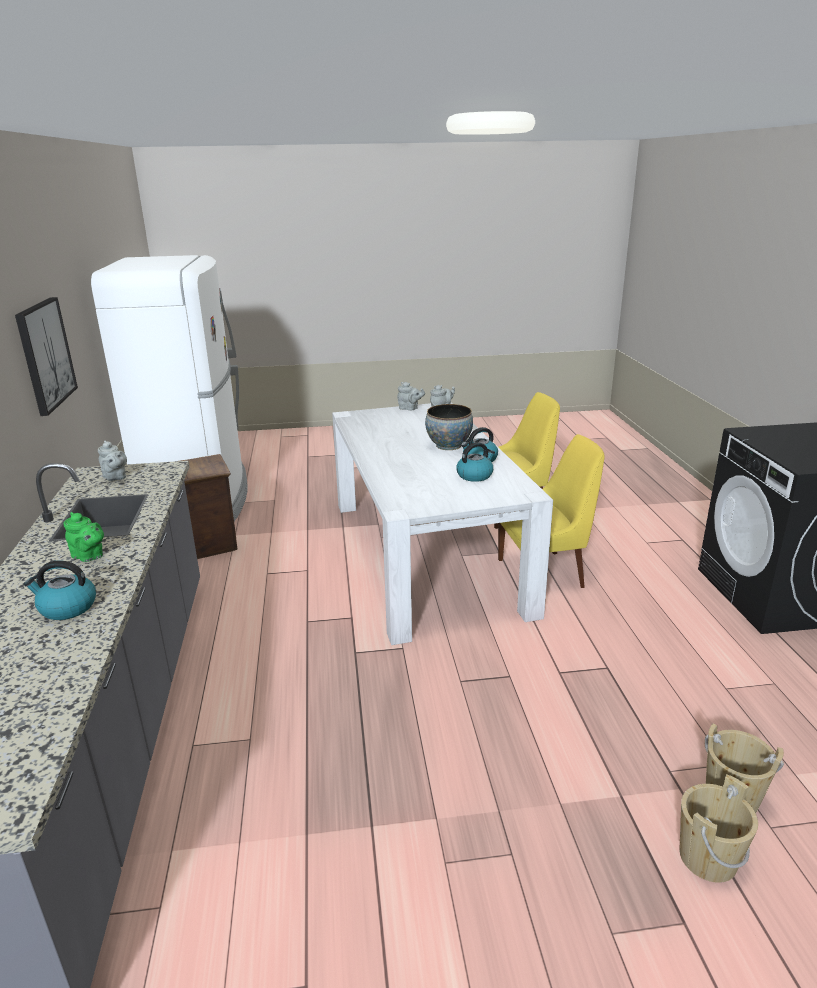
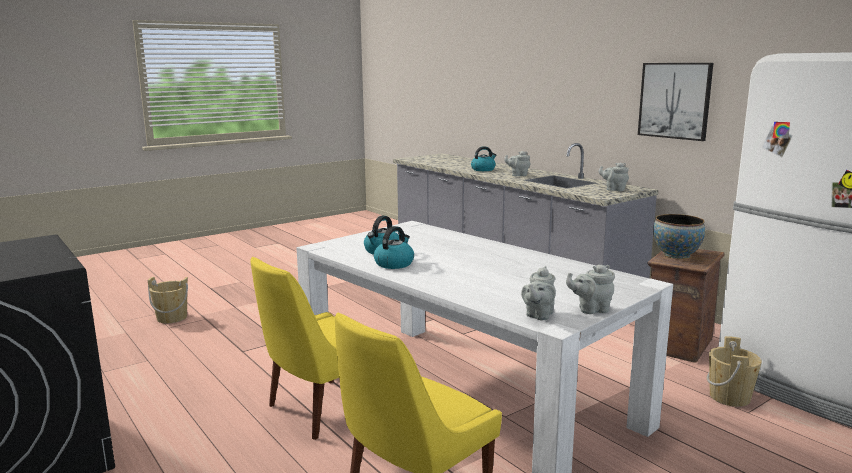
camera: 150 degrees right, 10 degrees down
(89, 556) = (518, 175): green teapot -> grey teapot
(448, 446) = (446, 270): bowl -> bowl (676, 255)
(708, 857) = (194, 301): beige bucket -> beige bucket (729, 397)

